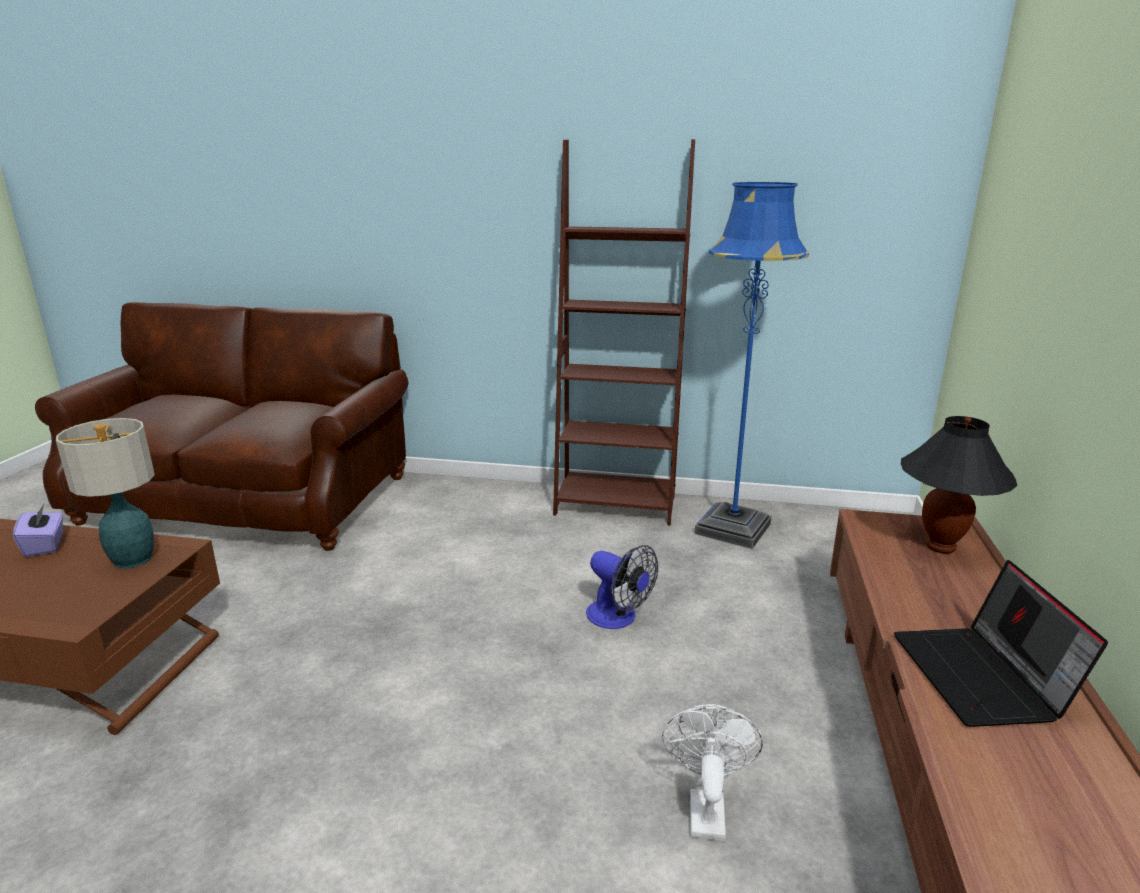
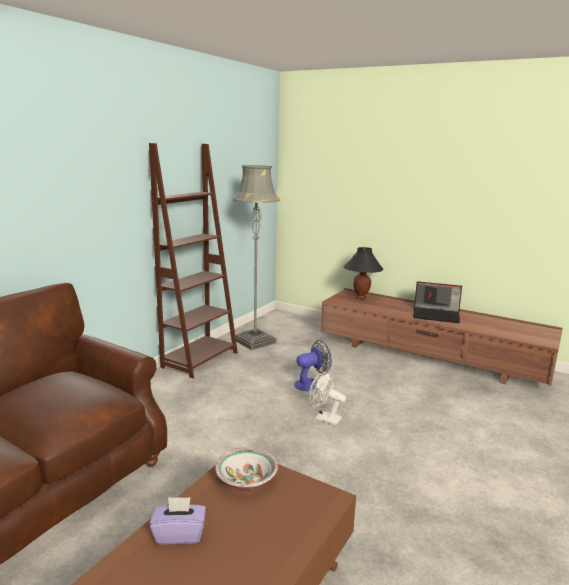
camera: 70 degrees left, 5 degrees down
(134, 559) = (245, 480): table lamp -> bowl
(705, 808) = (434, 395): white fan -> white fan (324, 418)
(733, 529) = (255, 341): blue floor lamp -> grey floor lamp

